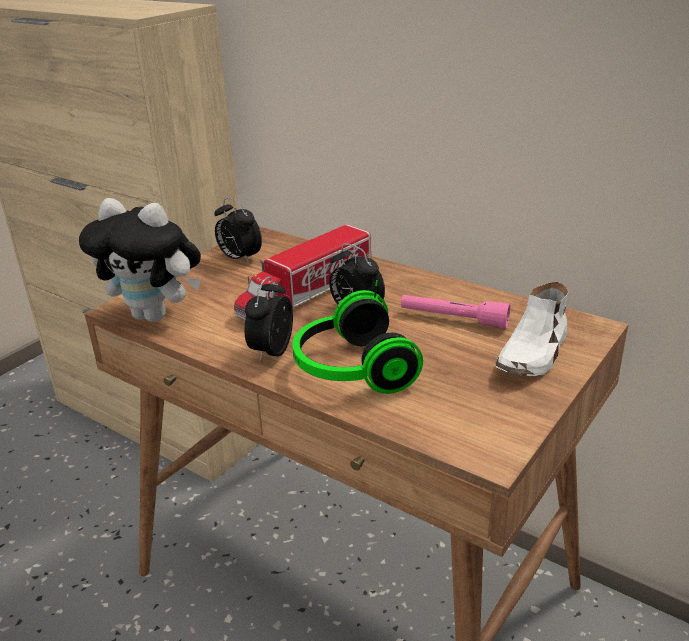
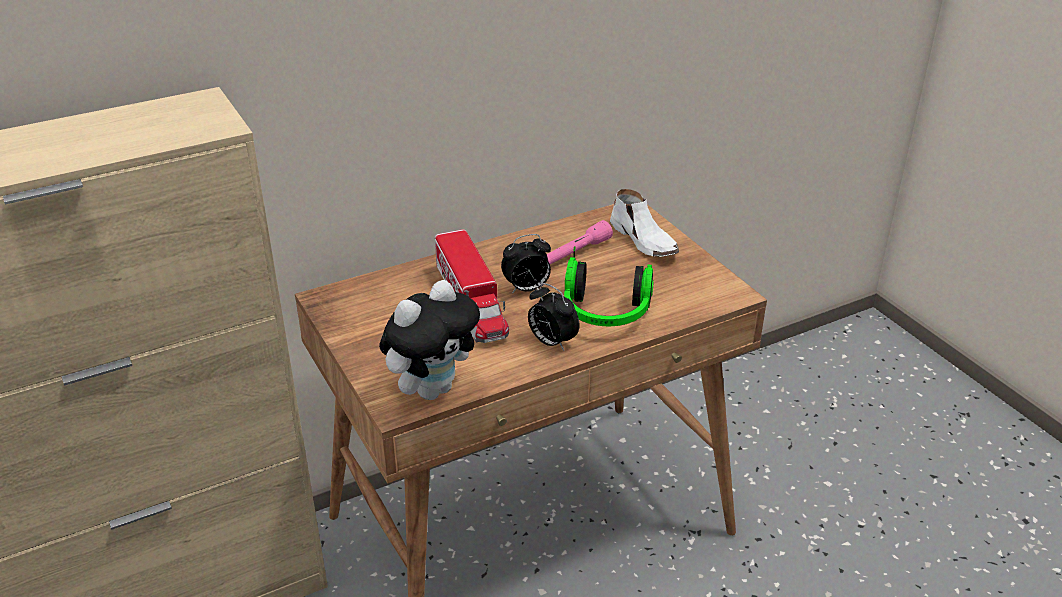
camera: 65 degrees left, 5 degrees up
(239, 259) = (364, 320): alarm clock -> none

